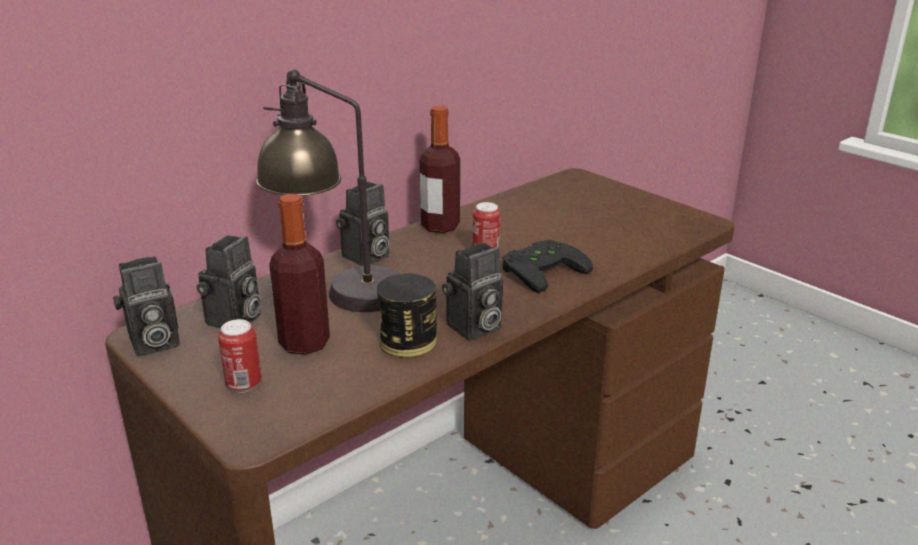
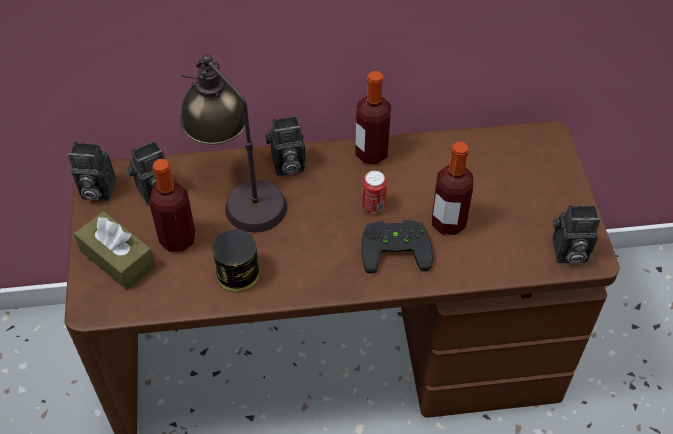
camera: 35 degrees right, 25 degrees up
(244, 384) = (118, 259): can -> brown tissue box
(473, 329) = (289, 285): camera -> camera (568, 252)
(566, 241) = (448, 222): none -> bottle

